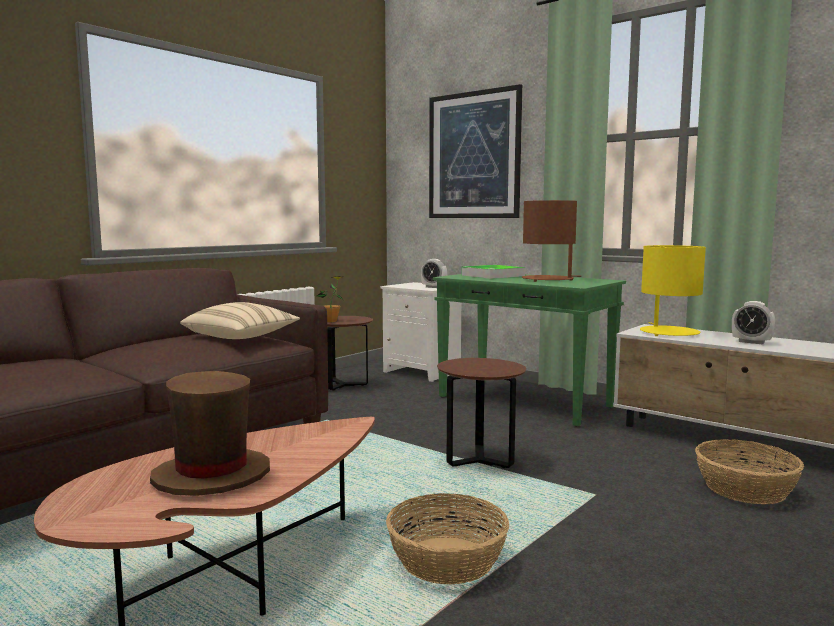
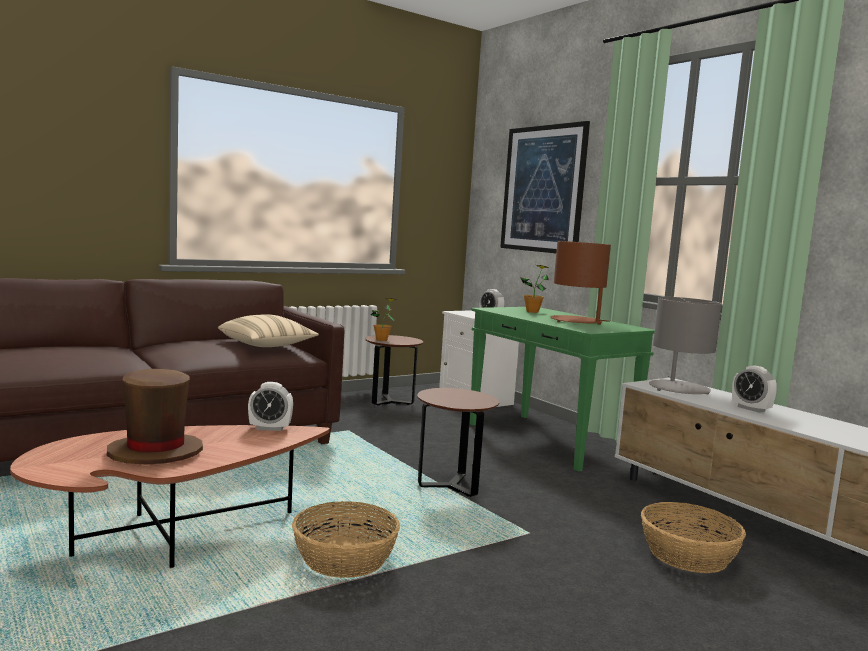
camera: 15 degrees right, 0 degrees up
(312, 427) = (270, 428): none -> alarm clock
(492, 275) = (532, 312): tray -> potted plant
(668, 332) = (678, 389): yellow table lamp -> grey table lamp

